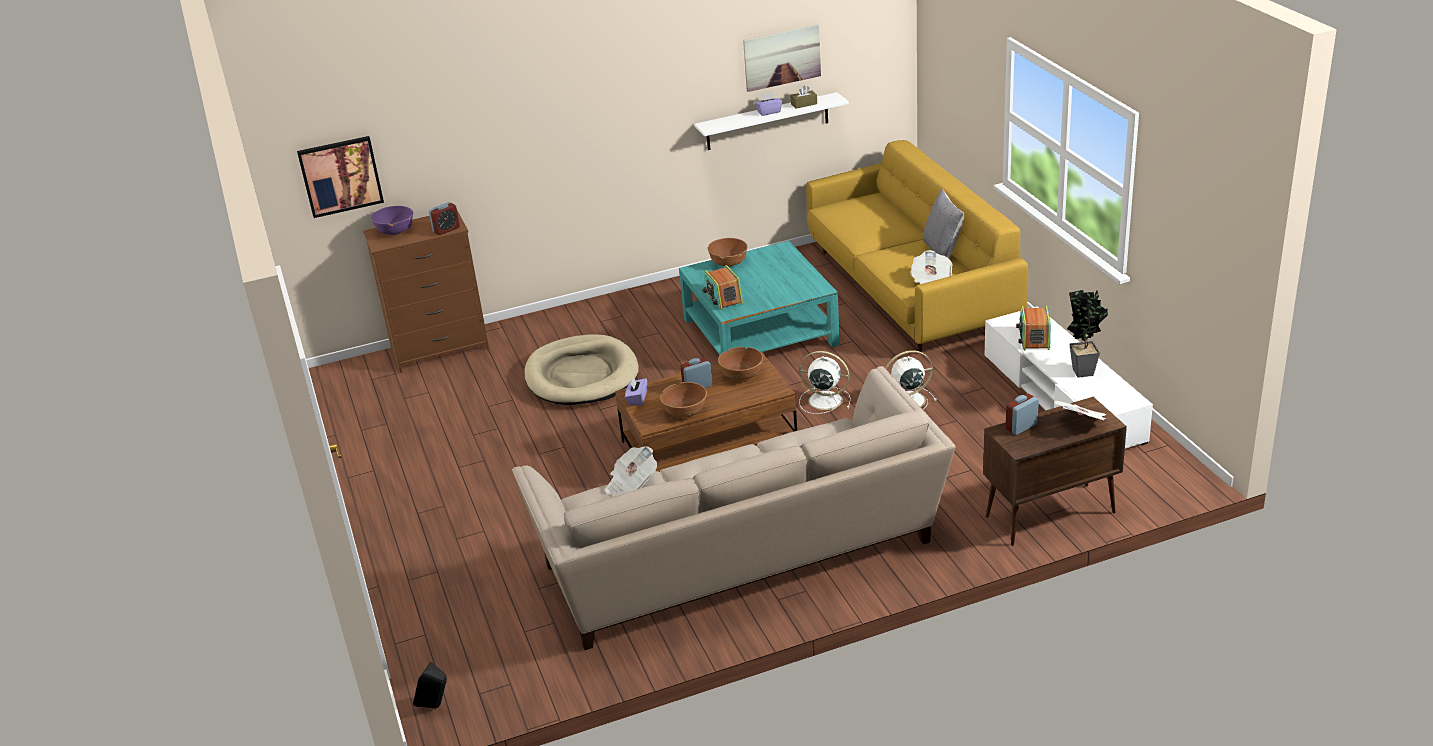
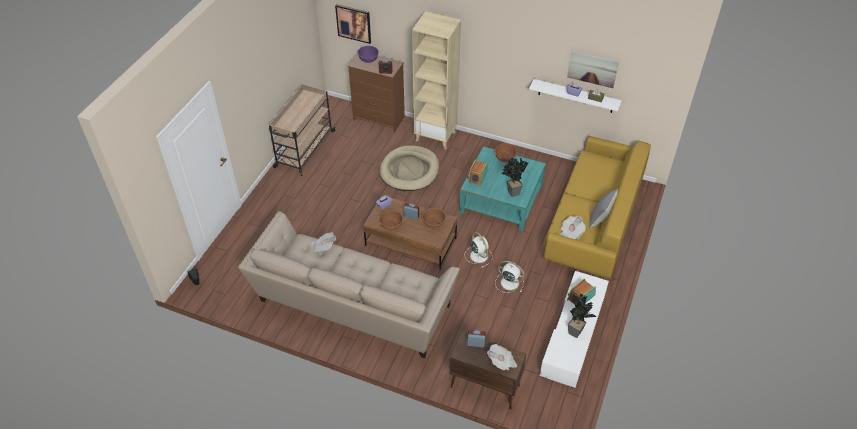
camera: 40 degrees right, 15 degrees up
(368, 446) = (304, 149): none -> beige cart
(562, 322) = (436, 136): none -> beige bookcase
(794, 288) = (511, 192): none -> potted plant

